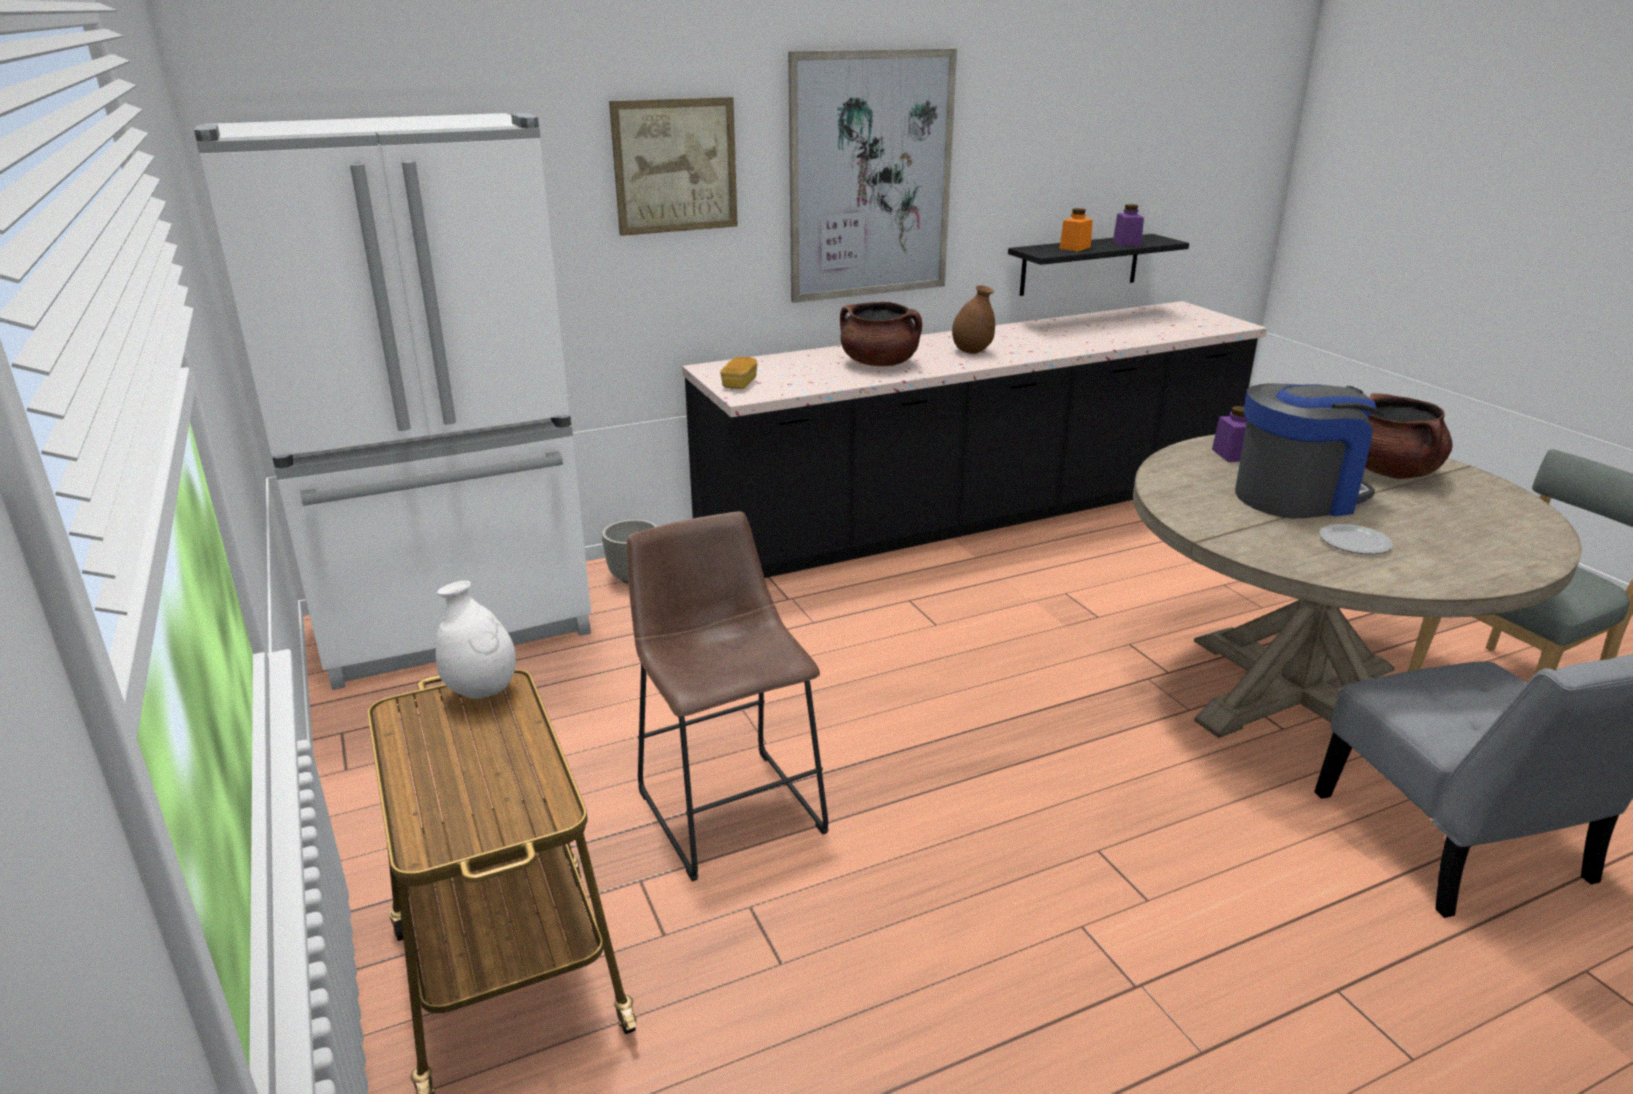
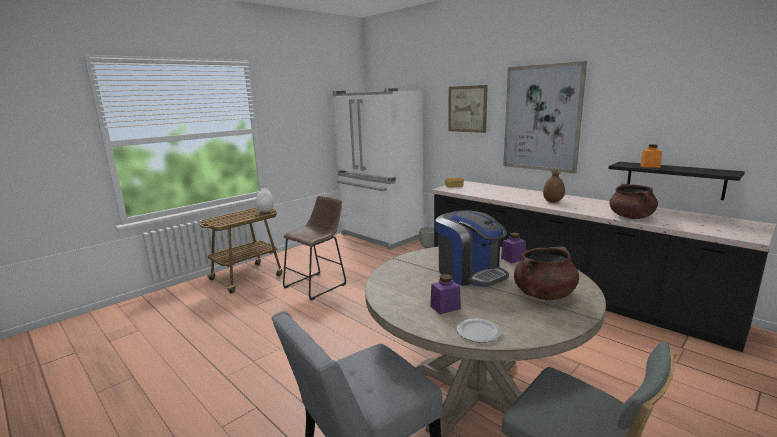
camera: 70 degrees right, 10 degrees down
(879, 363) = (508, 194): brown cooking pot -> brown cooking pot (631, 217)
(1127, 243) = (694, 170): purple jar -> purple jar (445, 307)
(1353, 542) = (422, 285): plate -> plate (478, 332)

